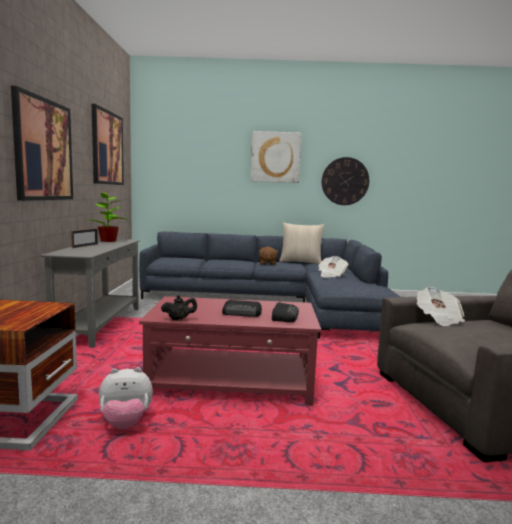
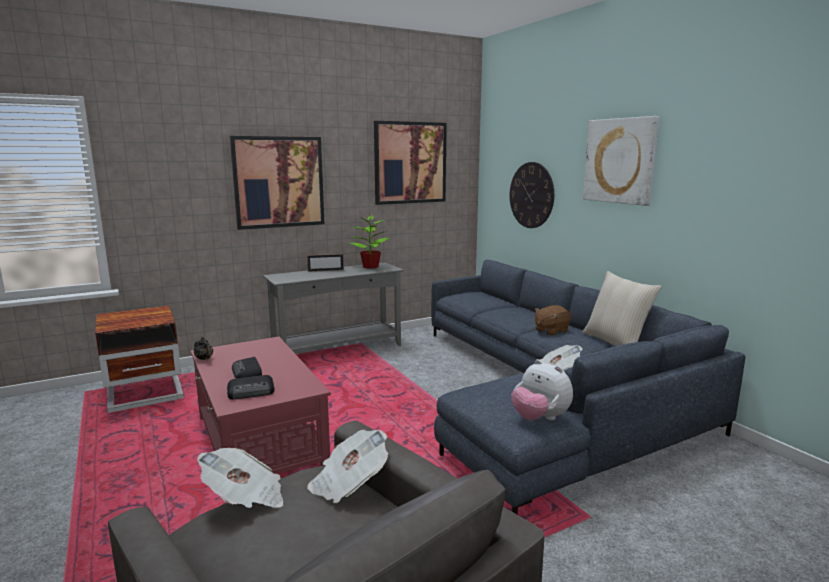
camera: 60 degrees right, 5 degrees up
(125, 423) = (155, 427): plush toy -> plush toy (540, 418)
(345, 181) = (731, 206): wall clock -> wall clock (531, 195)
(449, 337) = (245, 498): none -> newspaper

